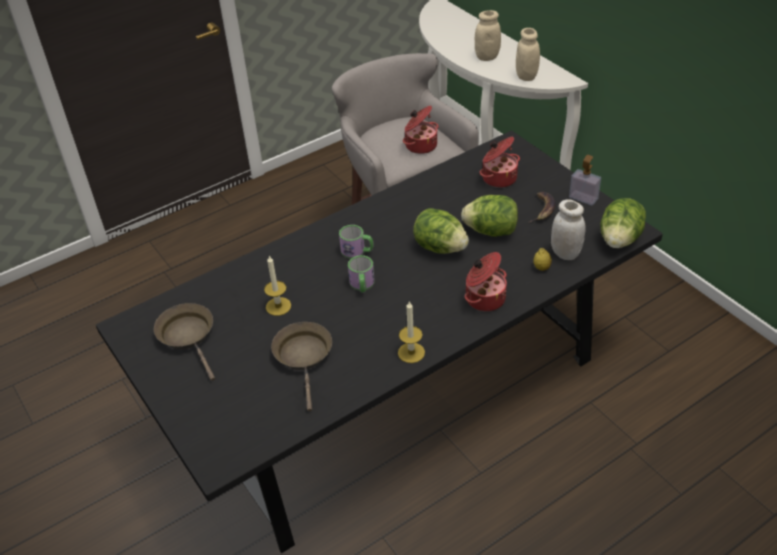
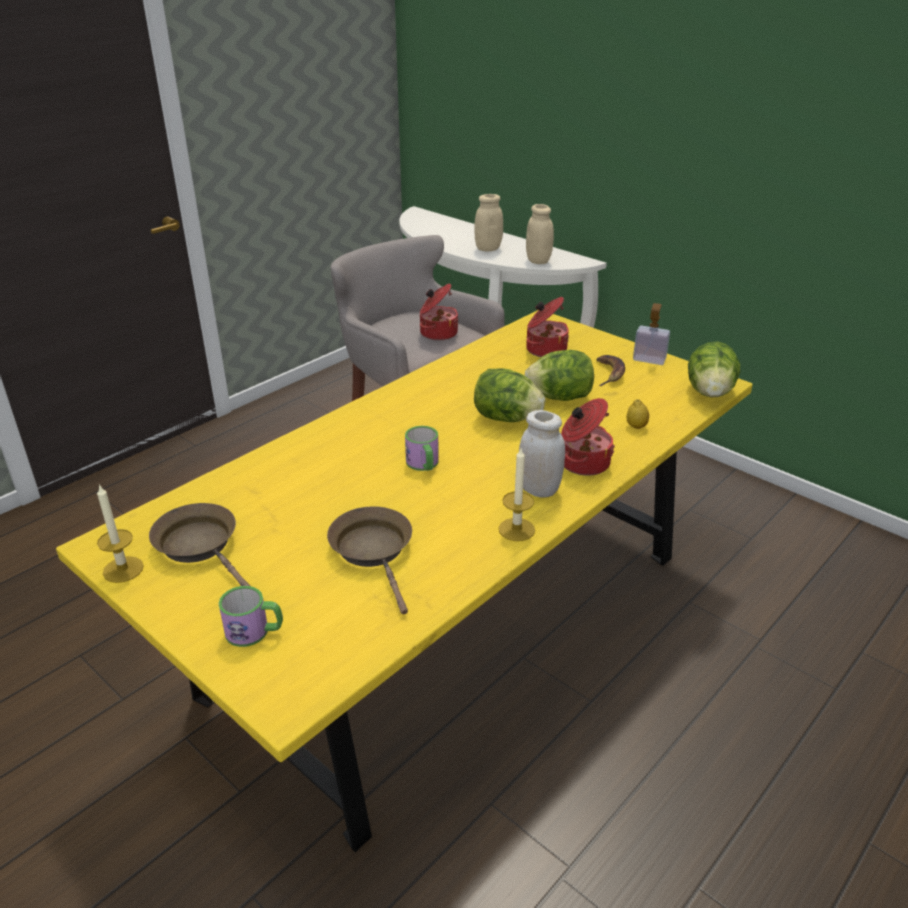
camera: 15 degrees left, 10 degrees down
(278, 306) = (319, 498): candle -> candle (123, 569)
(357, 251) = (404, 431): mug -> mug (254, 631)
(395, 392) = (453, 622): black dining table -> yellow dining table
(565, 253) = (656, 410): white jar -> white jar (539, 489)

